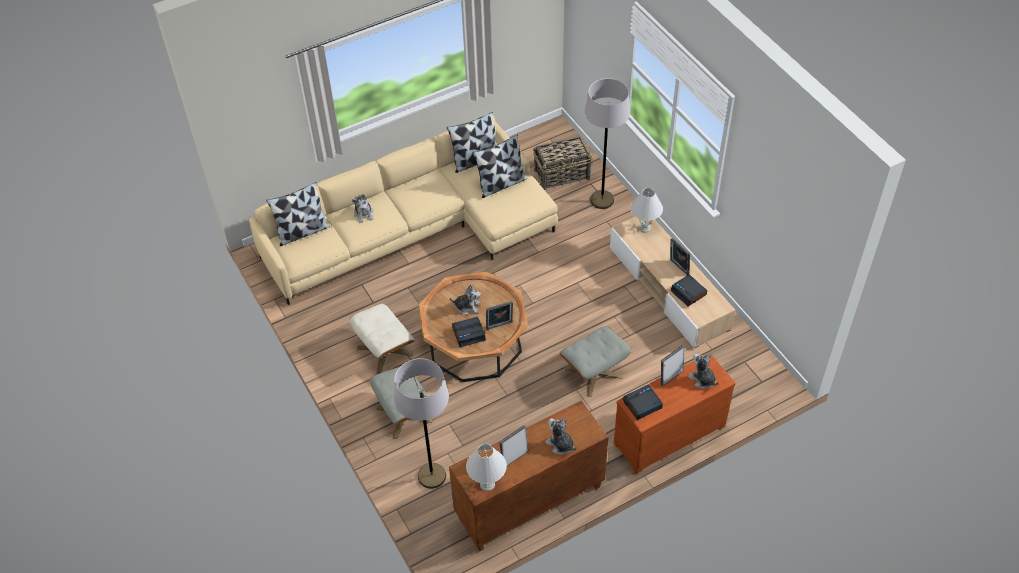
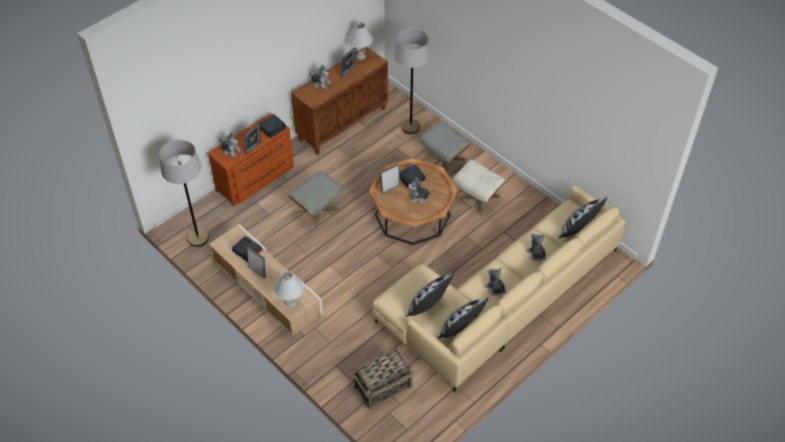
camera: 165 degrees right, 0 degrees up
(425, 188) = (494, 288): none -> plush toy
(602, 200) = (338, 364): grey floor lamp -> grey floor lamp (198, 238)

